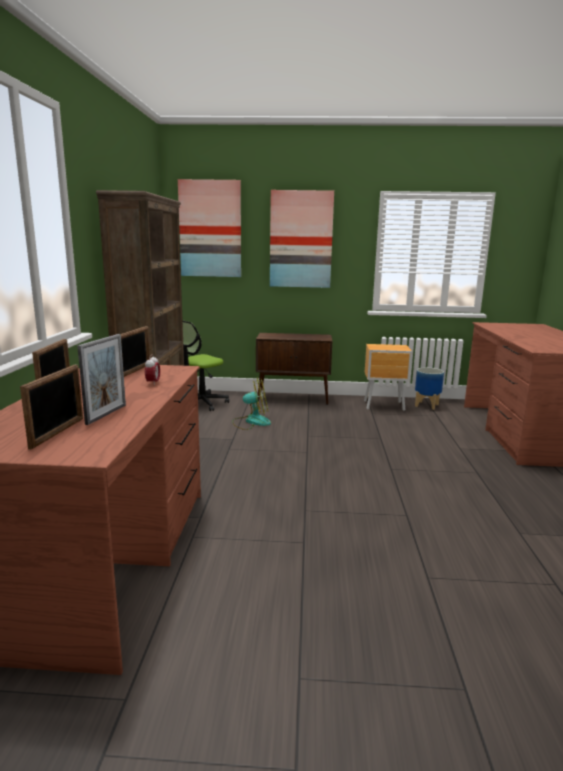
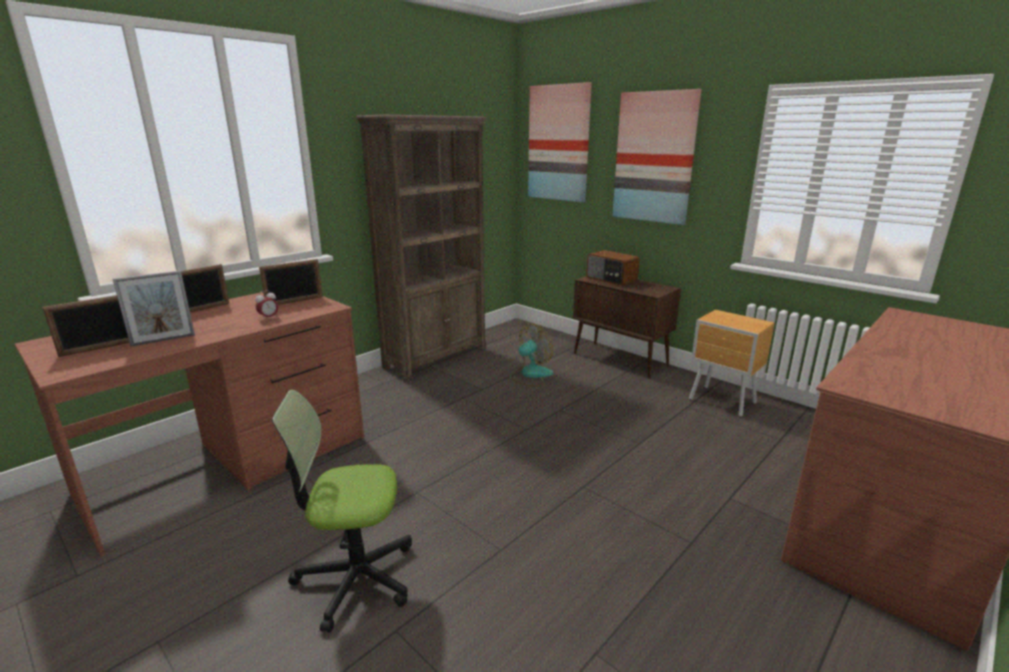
camera: 40 degrees right, 5 degrees up
(201, 403) = (517, 340): office chair -> office chair (355, 577)
(251, 421) = (530, 375): fan -> fan turned 75 degrees counterclockwise
(279, 335) = (611, 279): none -> radio
(426, 405) = (791, 419): planter -> none

